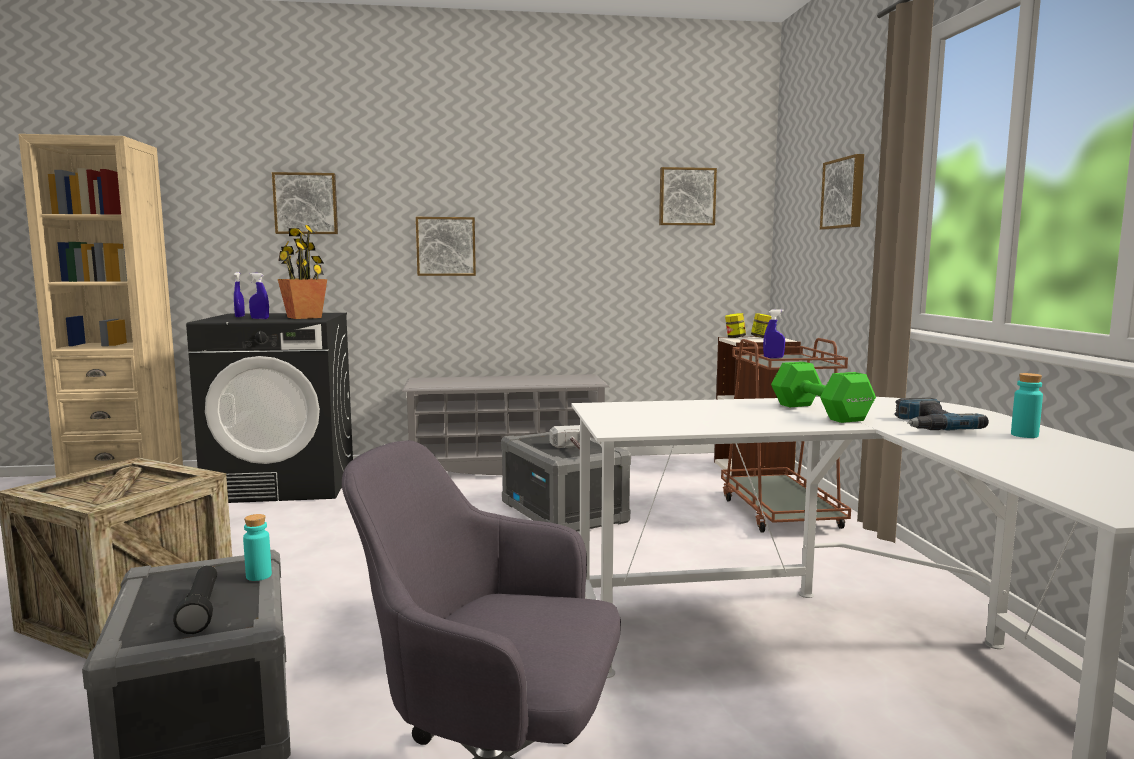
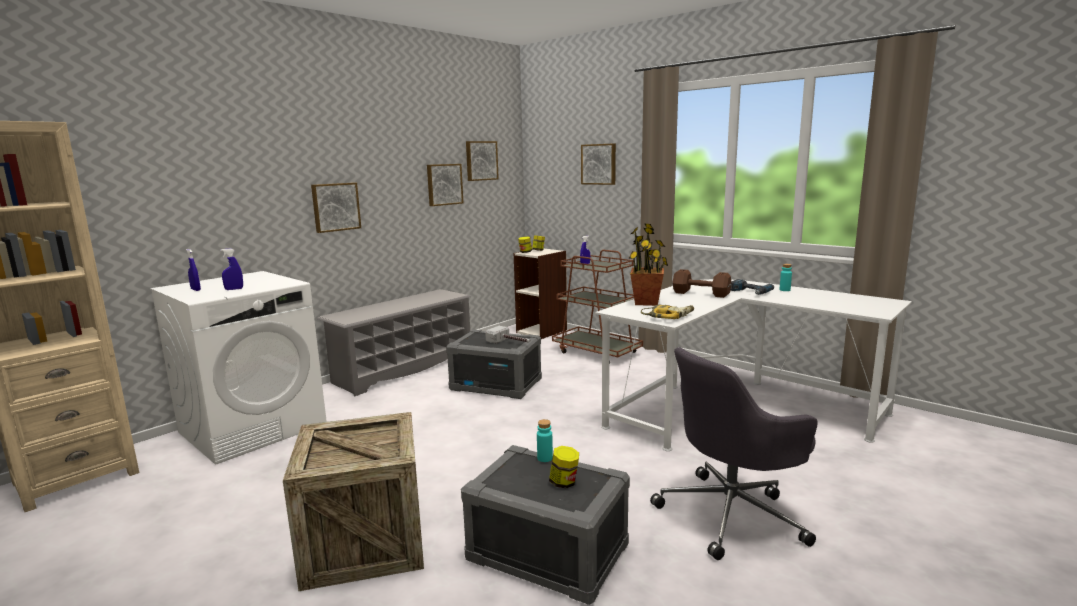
camera: 40 degrees left, 5 degrees up
(201, 609) = (564, 483): black flashlight -> jar
(284, 483) = (254, 427): black washing machine -> white washing machine
(304, 317) = (267, 282): potted plant -> potted plant (647, 302)
(306, 203) = (216, 178): picture -> picture (444, 184)
(643, 425) = (668, 316): none -> power drill
(819, 411) = (700, 293): green dumbbell -> brown dumbbell

